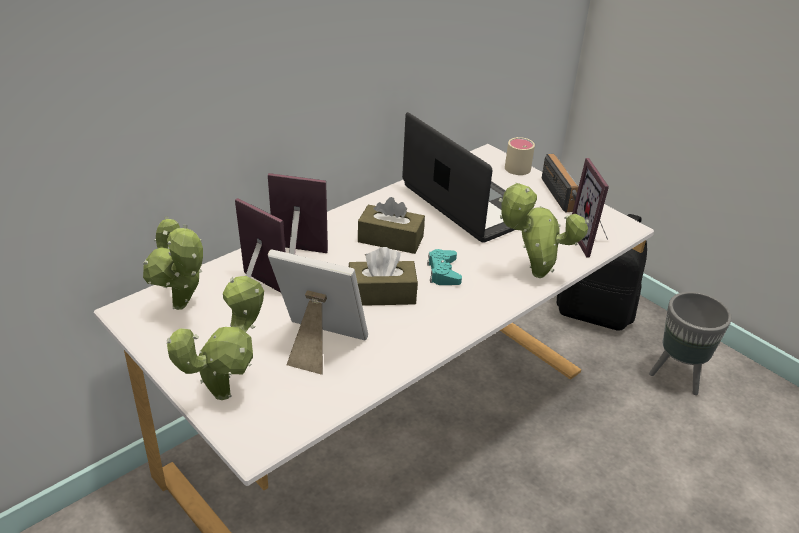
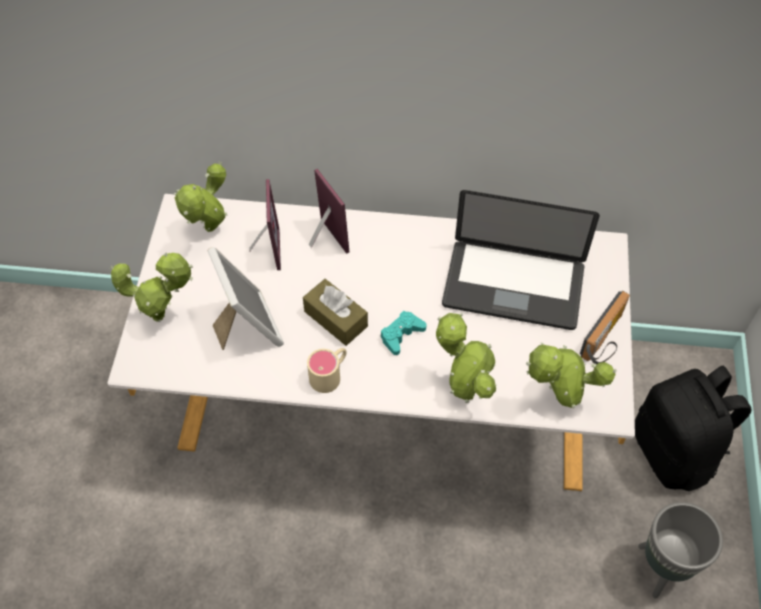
camera: 50 degrees right, 20 degrees up
(390, 239) = (405, 275): brown tissue box -> none
(469, 203) = (513, 286): laptop -> laptop turned 90 degrees clockwise
(516, 165) = (614, 276): beige mug -> beige mug (330, 374)
(592, 241) = (559, 401): picture frame -> potted plant

